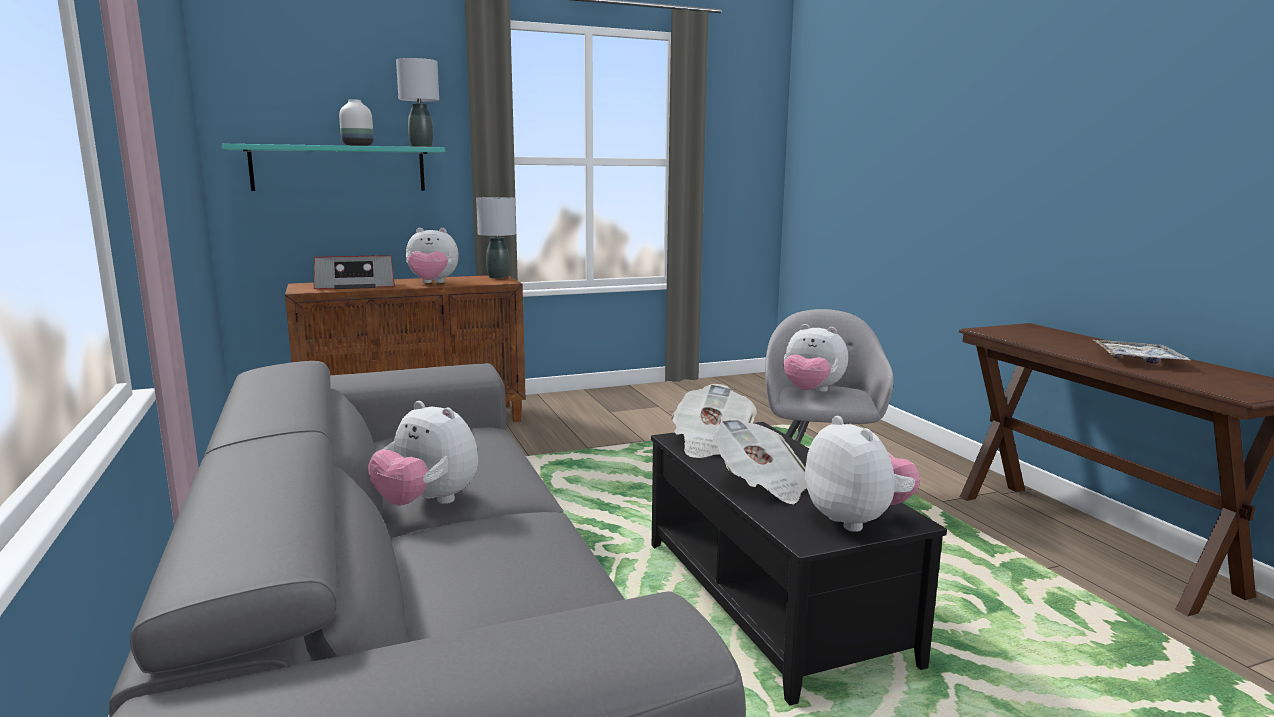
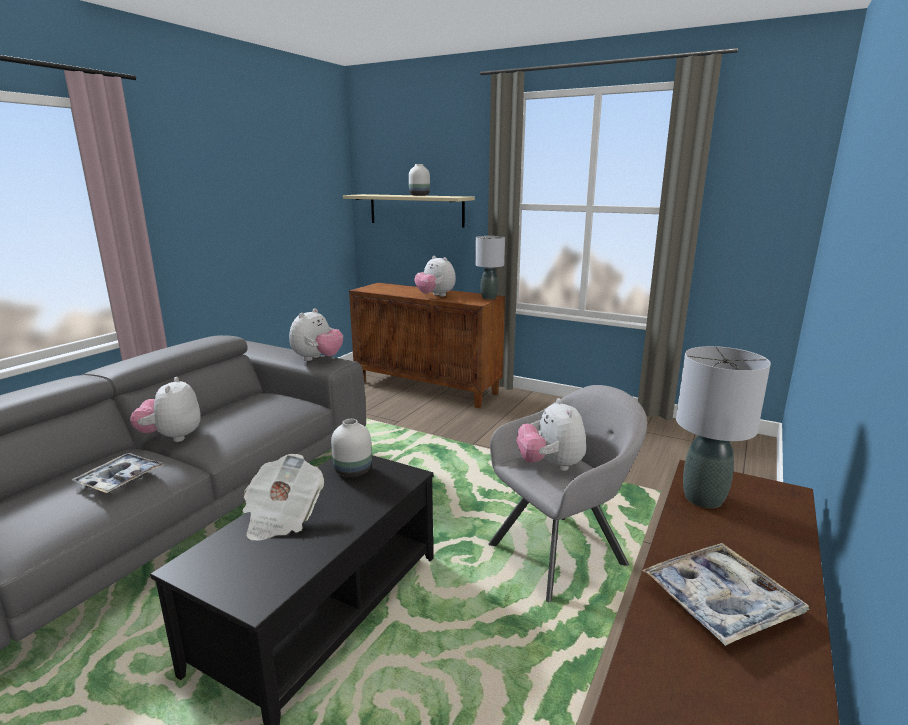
camera: 50 degrees right, 5 degrees up
(339, 168) = (416, 210): turquoise shelf -> beige shelf
(355, 286) = (395, 290): radio -> none
(421, 146) = (453, 196): grey table lamp -> grey table lamp (704, 498)
(518, 545) = (120, 479): none -> tray
(711, 444) = (352, 471): newspaper -> white vase
(857, 520) = (238, 577): plush toy -> plush toy (317, 359)

